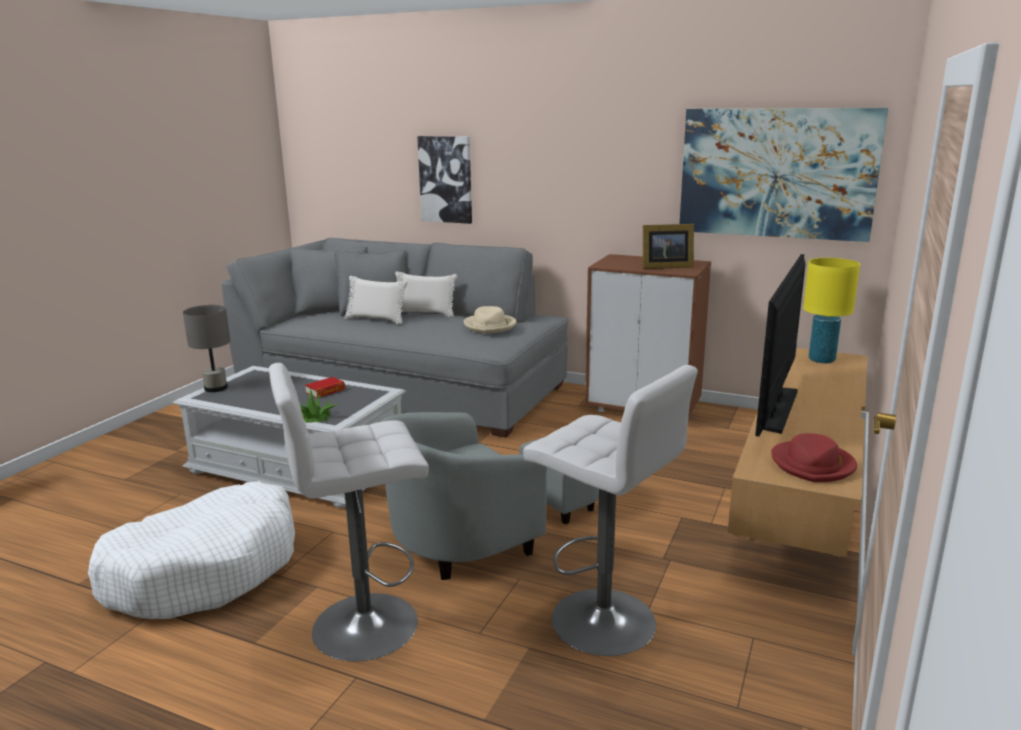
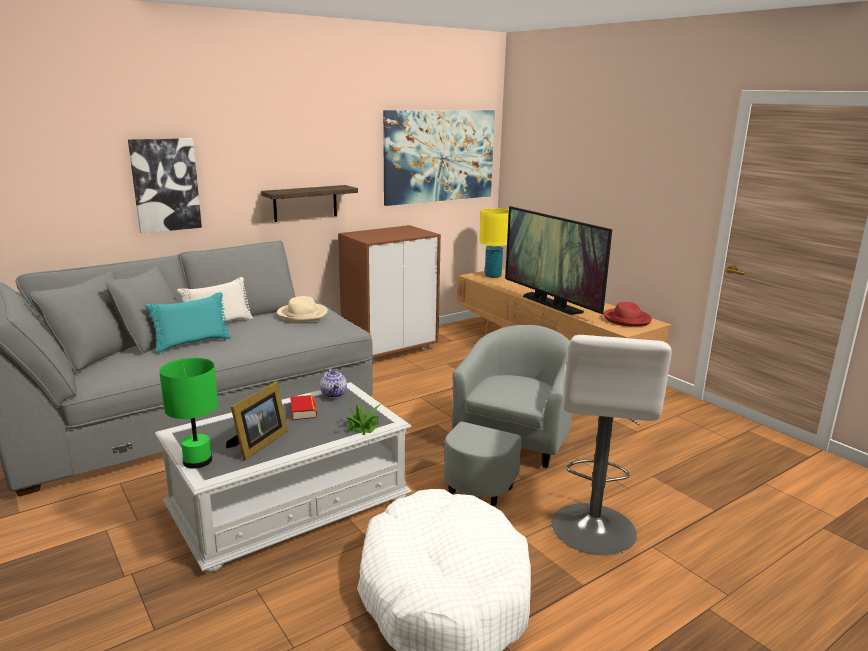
camera: 60 degrees left, 0 degrees up
(216, 388) = (198, 461): grey table lamp -> green table lamp
(369, 391) = (334, 394): none -> teapot
(376, 320) = (192, 343): white pillow -> turquoise pillow
(486, 534) = (507, 451): grey armchair -> grey armchair turned 150 degrees counterclockwise
(578, 214) = (305, 203): none -> shelf
(603, 622) = (640, 447): white stool -> none
(664, 267) = (404, 233): picture frame -> picture frame (258, 444)

